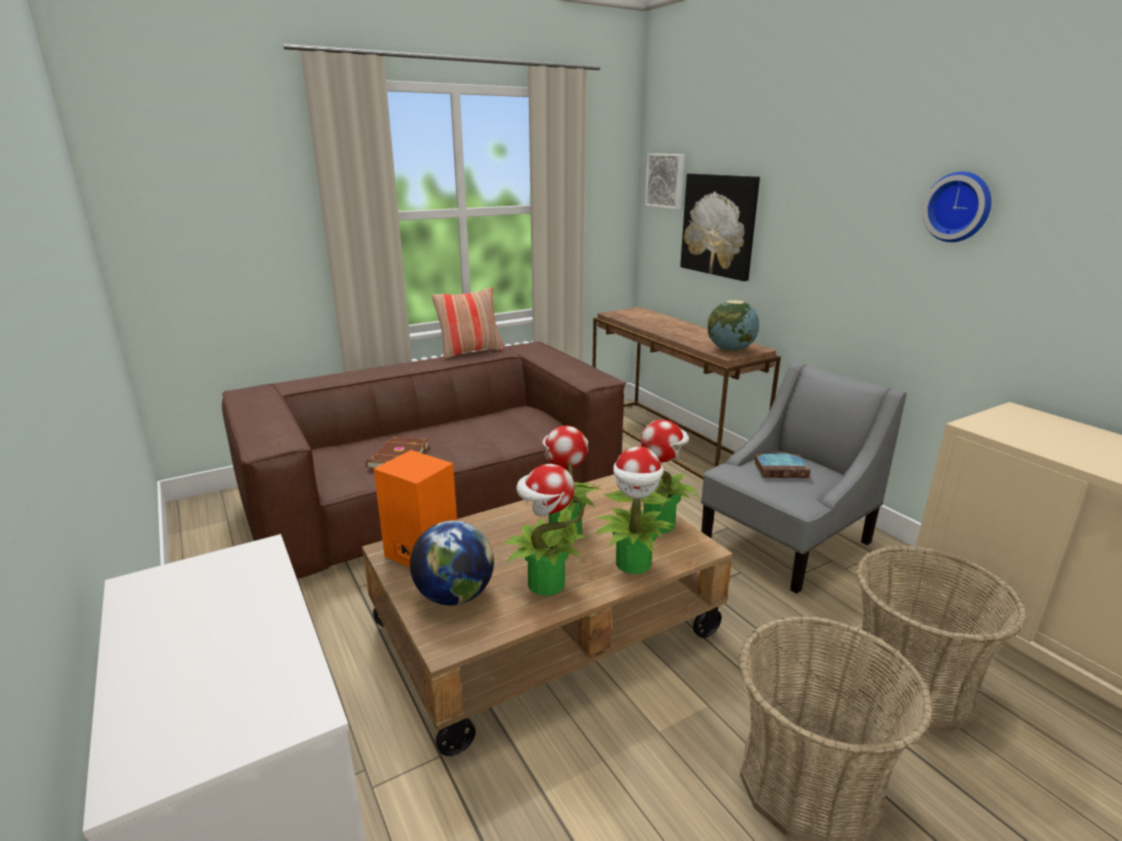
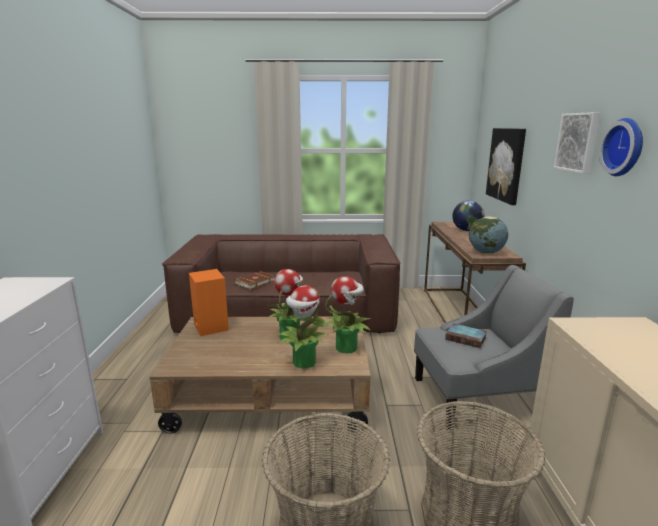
camera: 30 degrees right, 5 degrees down
(454, 596) = (200, 349): globe -> globe (466, 230)
(470, 351) = (335, 234): pillow -> none
(544, 584) = (246, 357): potted plant -> none
(666, 181) = (486, 134): picture -> picture (578, 142)

